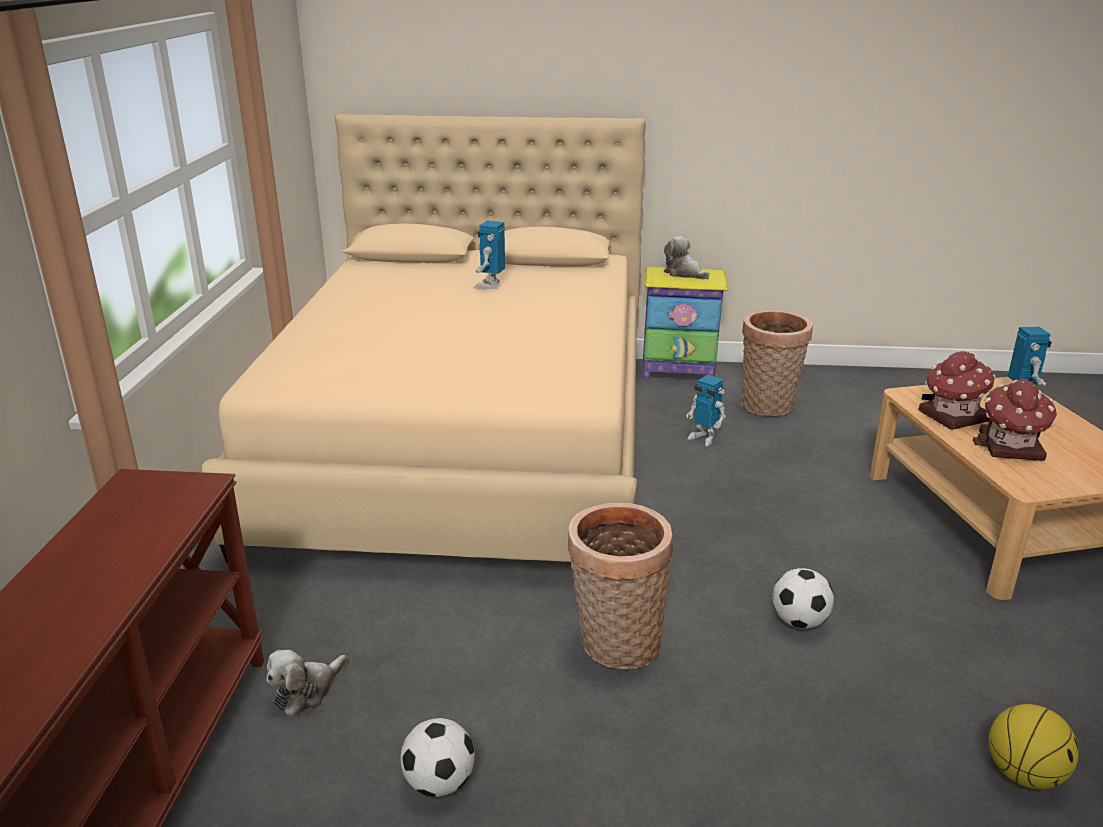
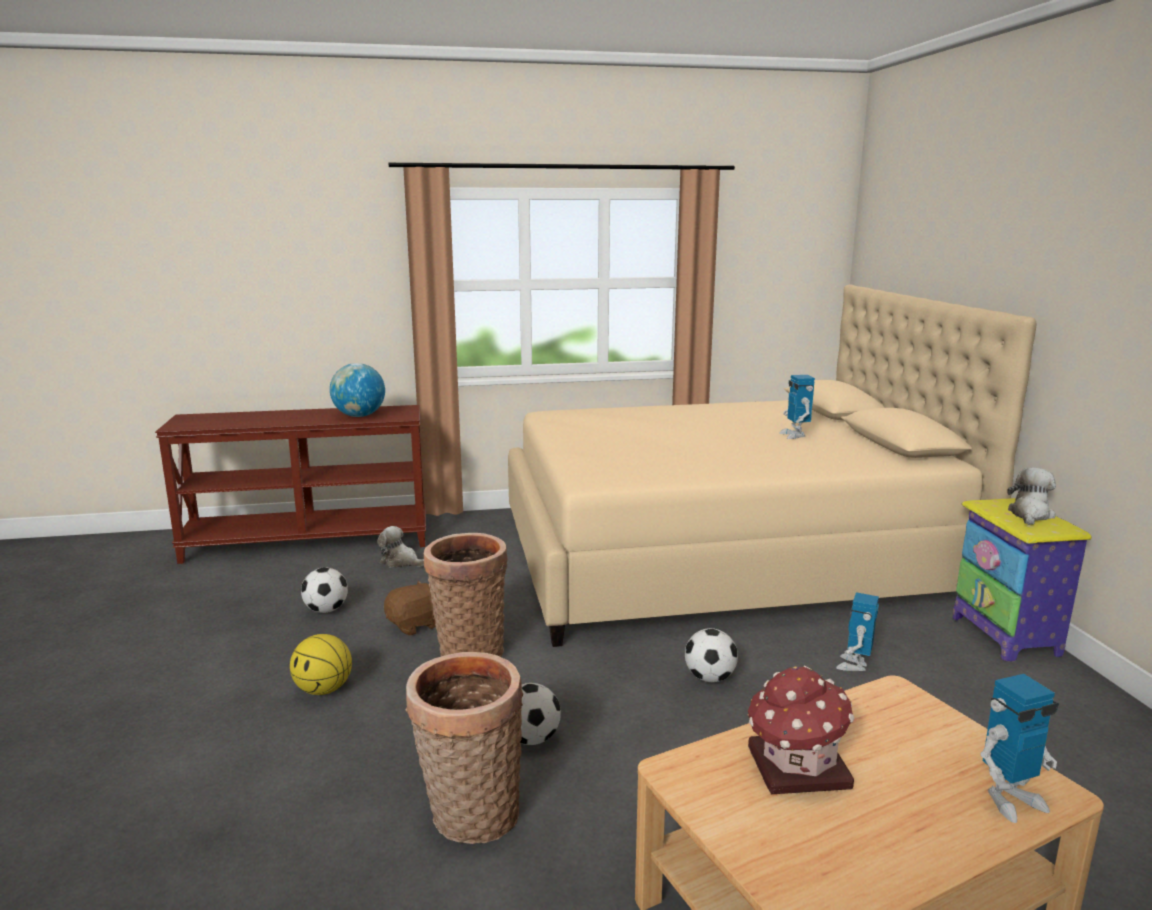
camera: 75 degrees right, 10 degrees down
(143, 529) = (359, 416): none -> globe
(490, 286) = (795, 435): toy robot -> toy robot turned 105 degrees counterclockwise
(530, 687) = (415, 625): none -> brown plush toy
(710, 505) = (709, 678): none -> football
(768, 407) = (989, 704): basket -> basket (470, 815)
(952, 416) = (858, 725): toy house -> none
(1024, 774) = (326, 883): basketball -> basketball (324, 690)

